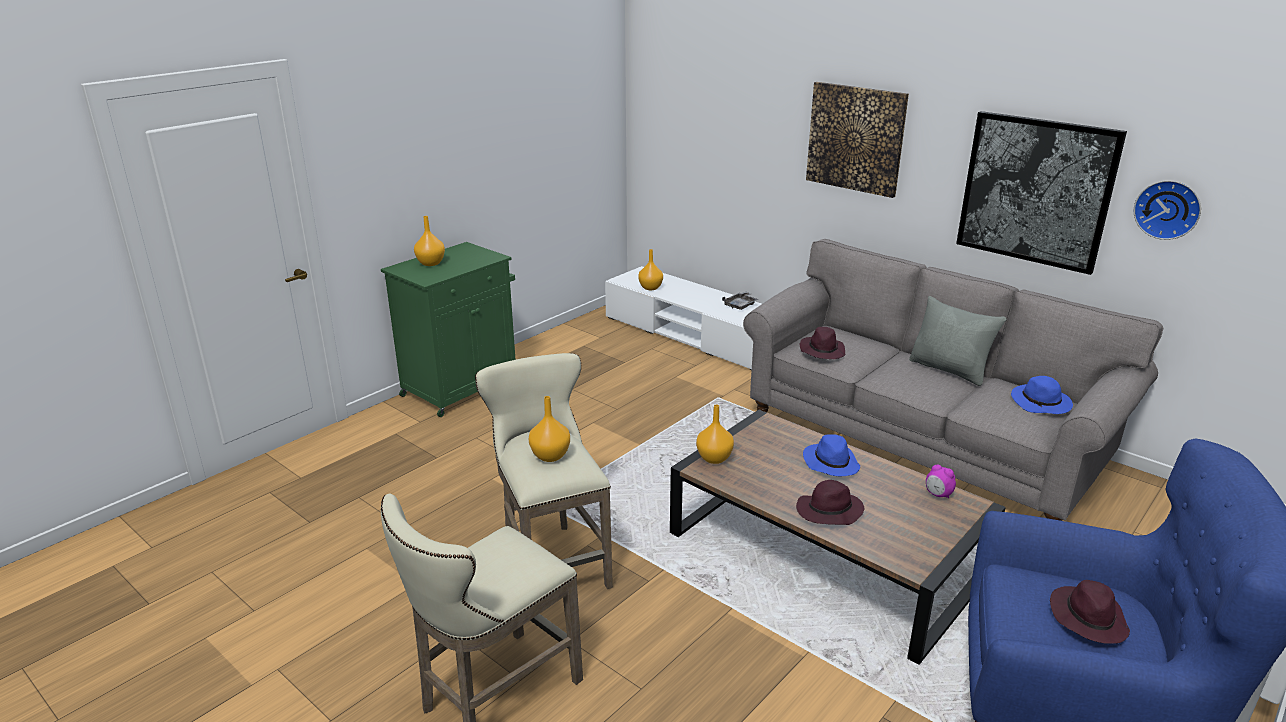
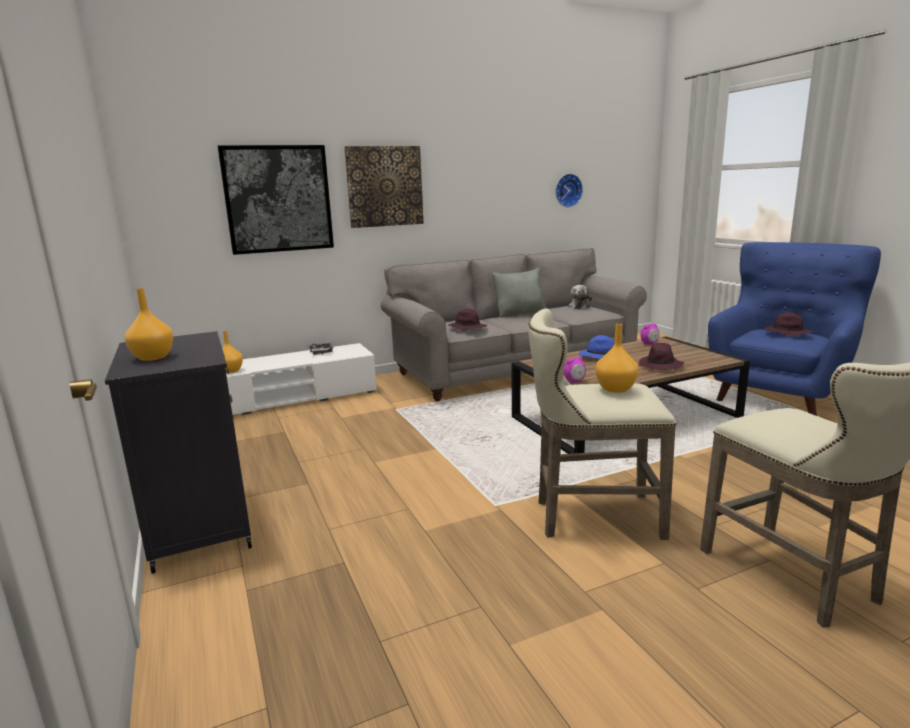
camera: 65 degrees left, 10 degrees down
(462, 387) = (200, 523): green cabinet -> black cabinet
(715, 458) = (574, 381): orange vase -> alarm clock
(1036, 191) = (506, 196): picture -> picture (278, 199)
(1041, 403) = (579, 306): blue hat -> plush toy

